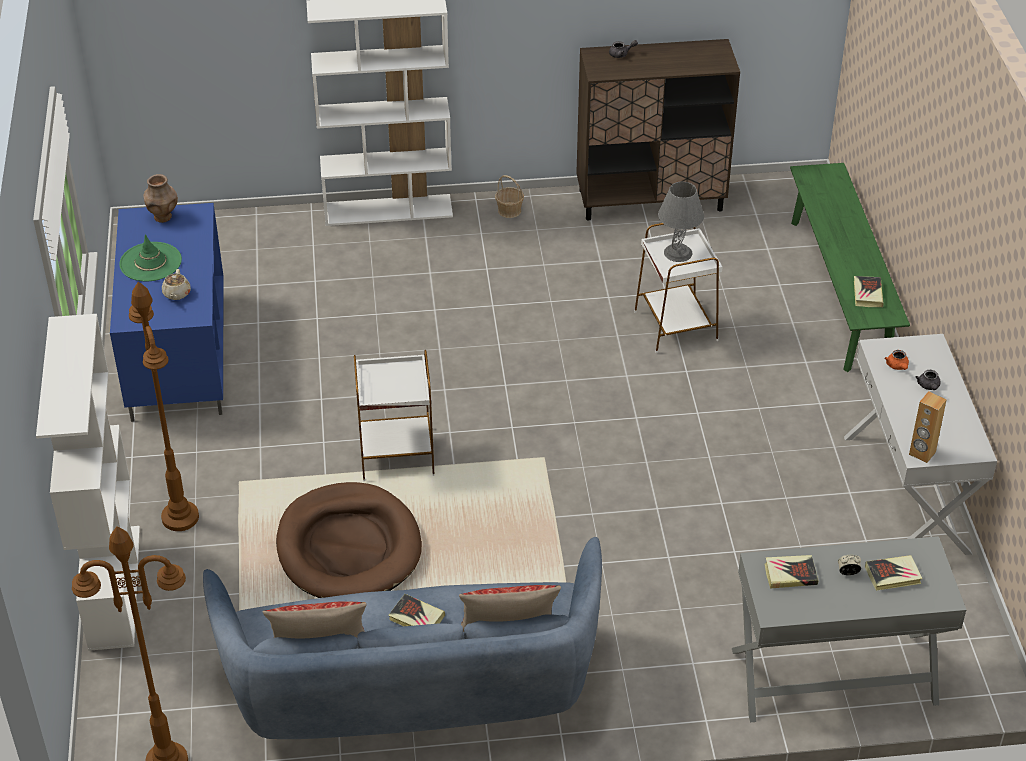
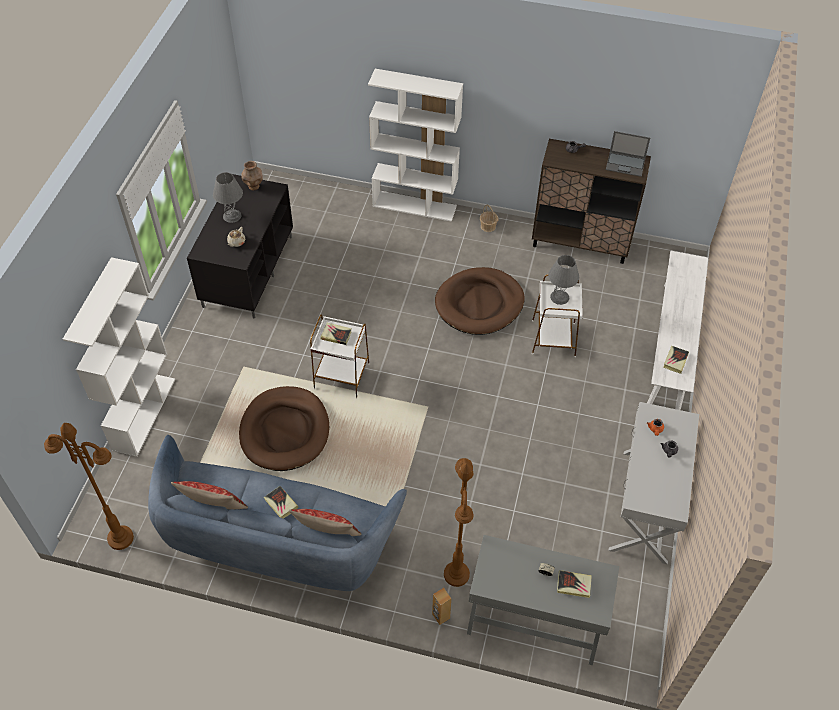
camera: 20 degrees right, 10 degrees up
(150, 262) = (232, 216): green hat -> grey table lamp
(177, 354) = (247, 270): blue tv stand -> black tv stand
(180, 517) = (200, 379): brown floor lamp -> brown floor lamp (456, 574)
(549, 310) = (479, 304): none -> brown dog bed
(701, 55) = (626, 164): none -> laptop
(790, 574) = (507, 561): book -> book (336, 335)
(839, 292) = (671, 345): green bench -> white bench
(922, 453) = (639, 500): brown speaker -> brown speaker (440, 616)

